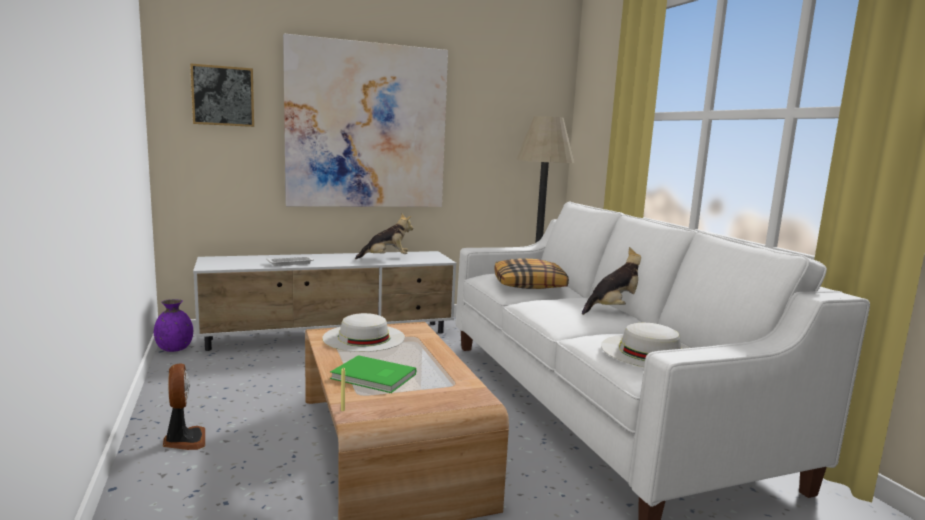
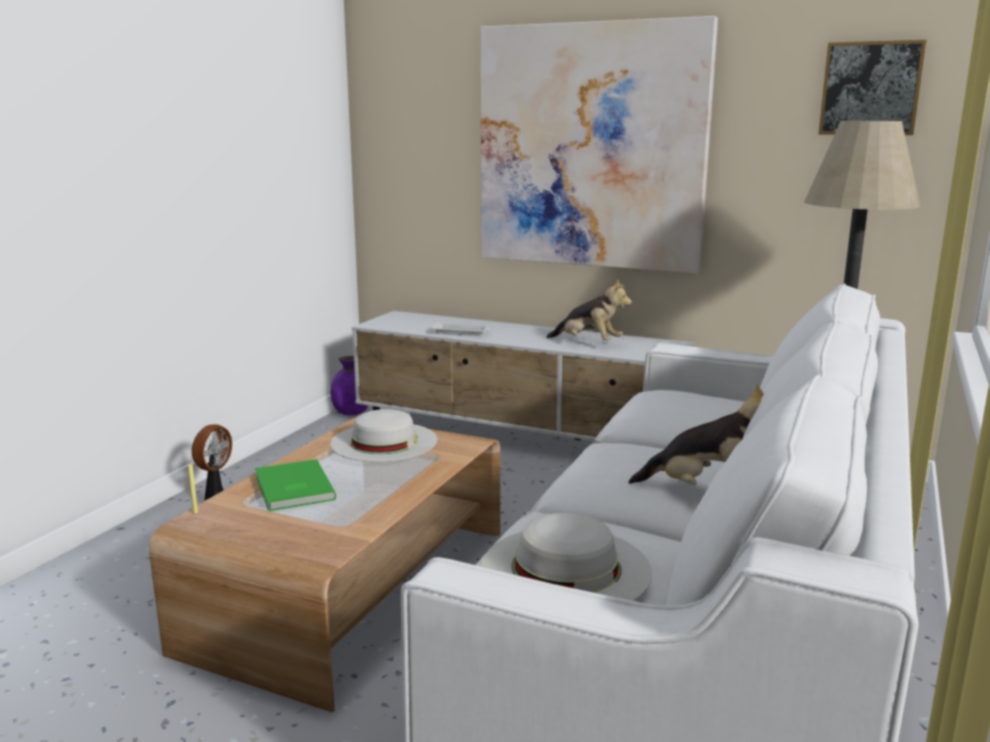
camera: 45 degrees right, 5 degrees up
(223, 96) = (421, 115): picture -> picture (870, 88)
(529, 284) = (684, 419): pillow -> none

